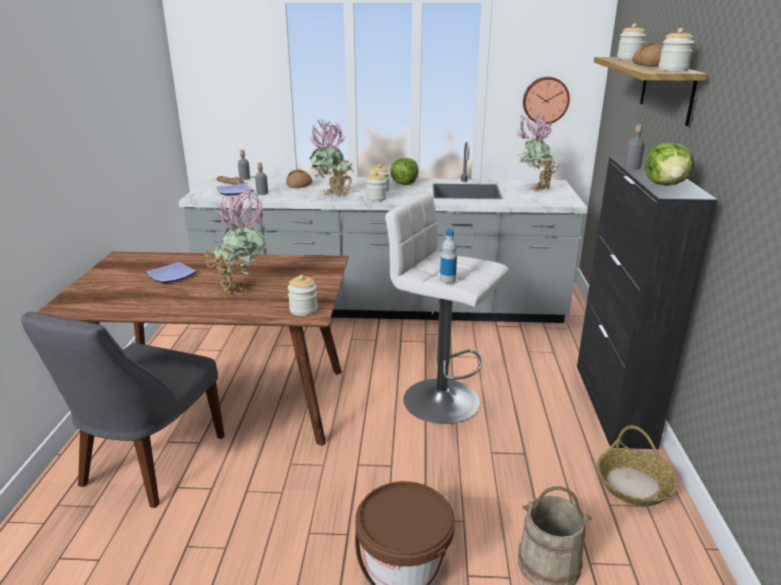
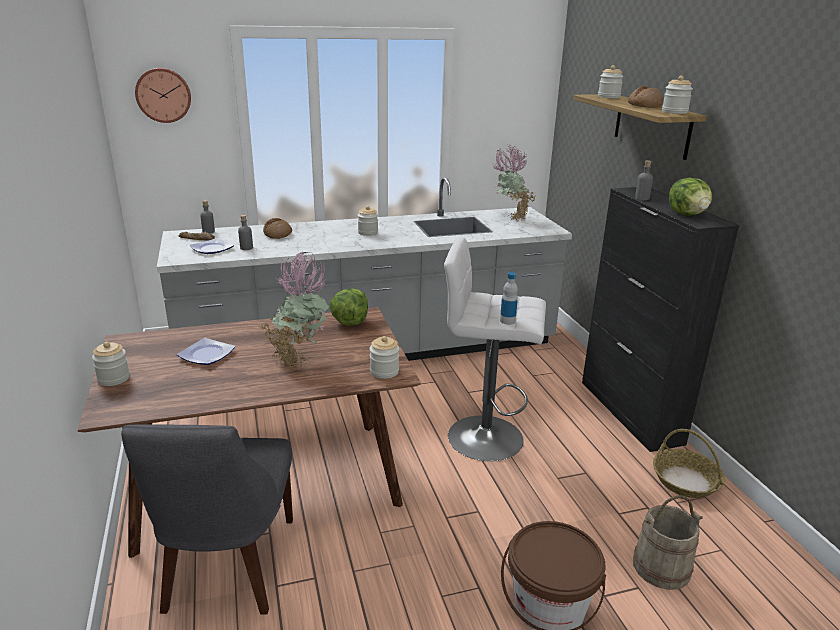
camera: 20 degrees left, 0 degrees up
(333, 196) = (328, 244): potted plant -> none
(376, 198) = (373, 243): jar -> jar (113, 378)
(404, 184) = (386, 224): lettuce -> lettuce (349, 322)
(545, 100) = (505, 131): wall clock -> wall clock (163, 95)

